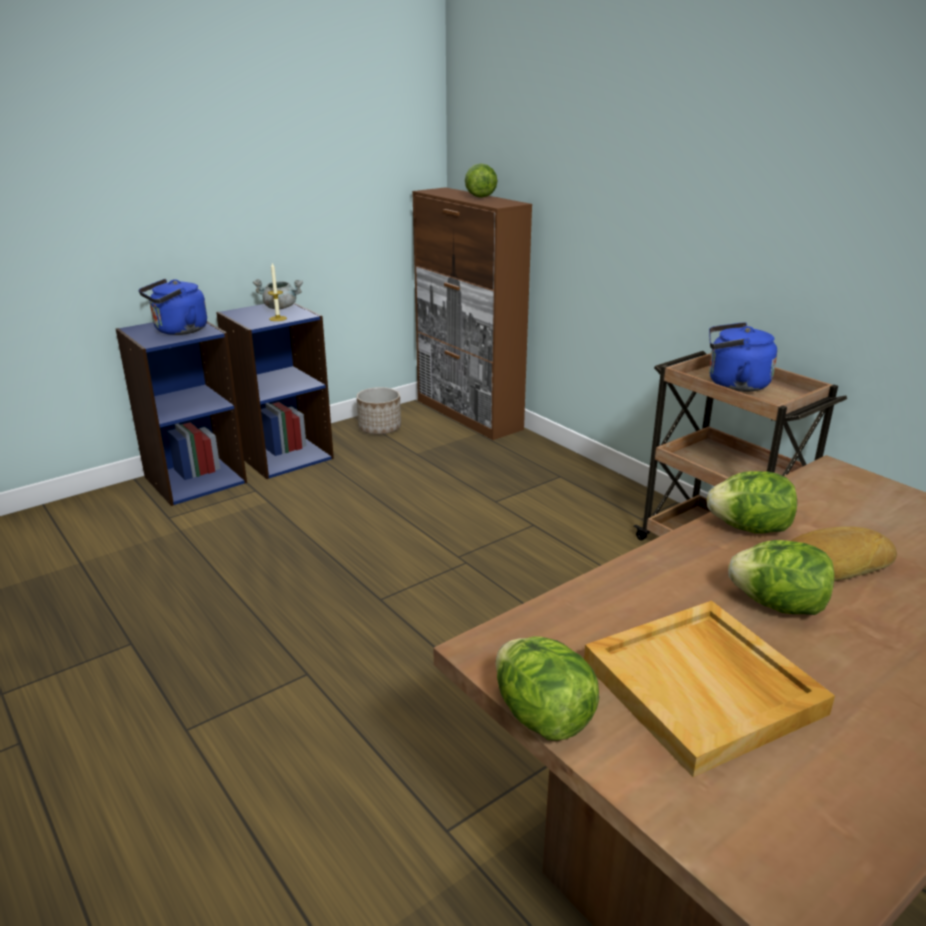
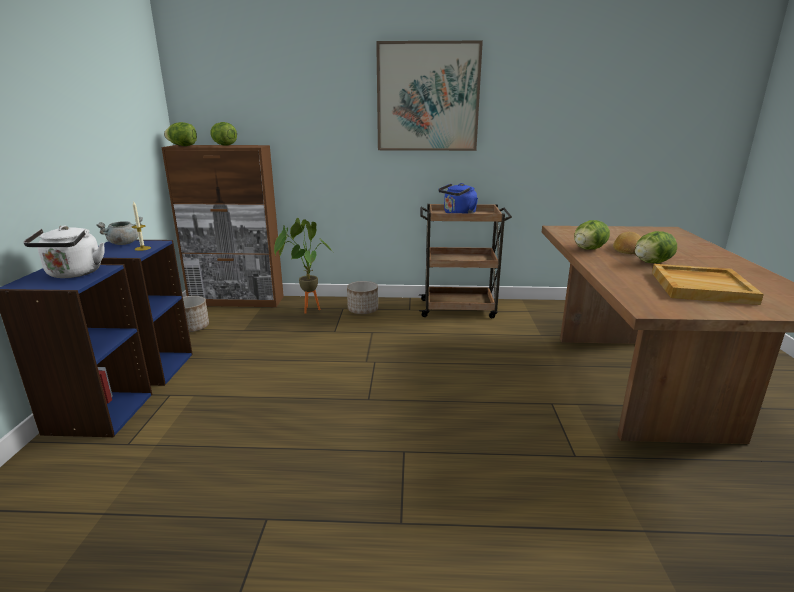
camera: 50 degrees left, 5 degrees down
(178, 331) = (73, 274): blue kettle -> white kettle
(516, 458) = (306, 310): none -> potted plant
(542, 717) = (708, 314): lettuce -> lettuce (183, 146)
(579, 490) = (363, 310): none -> planter
(750, 152) = (428, 97): none -> picture

